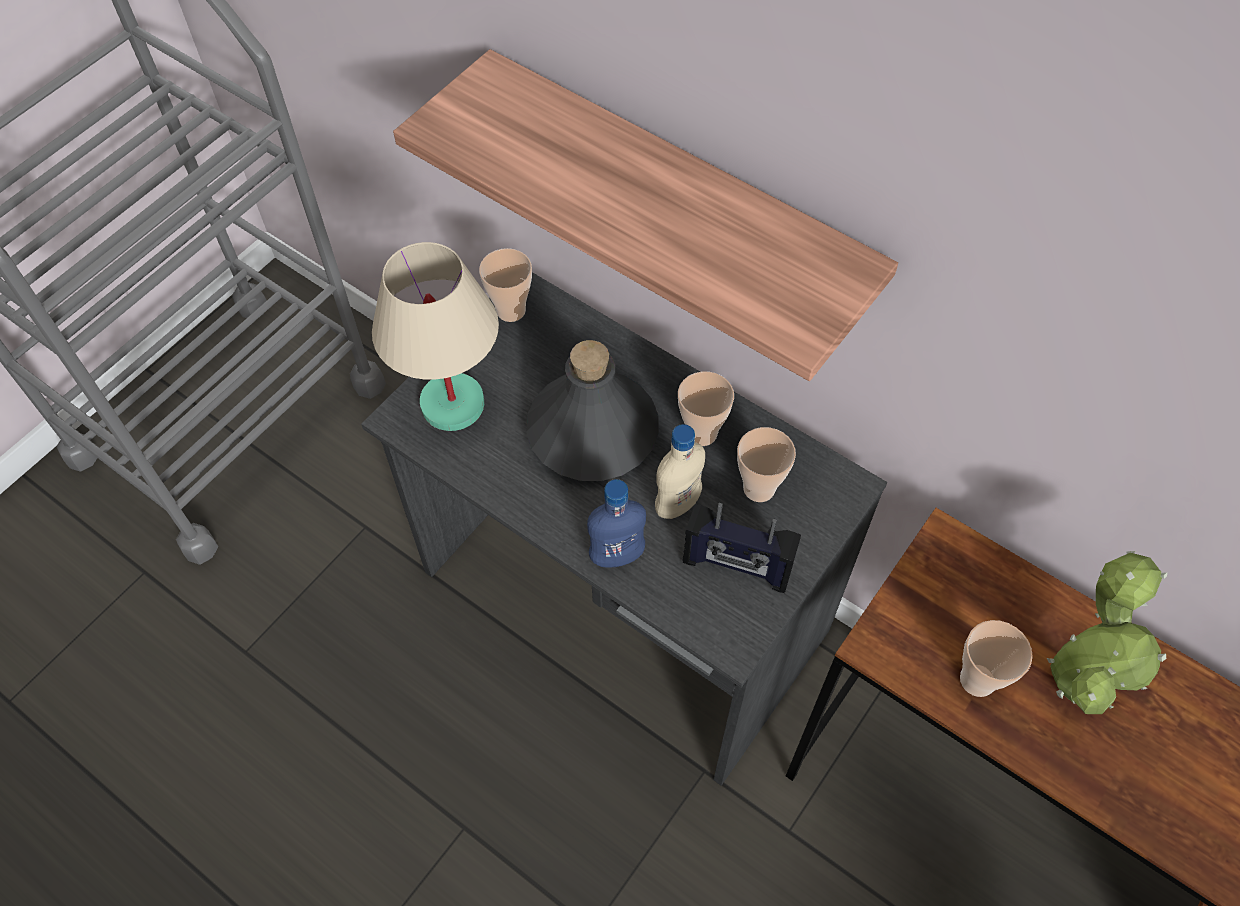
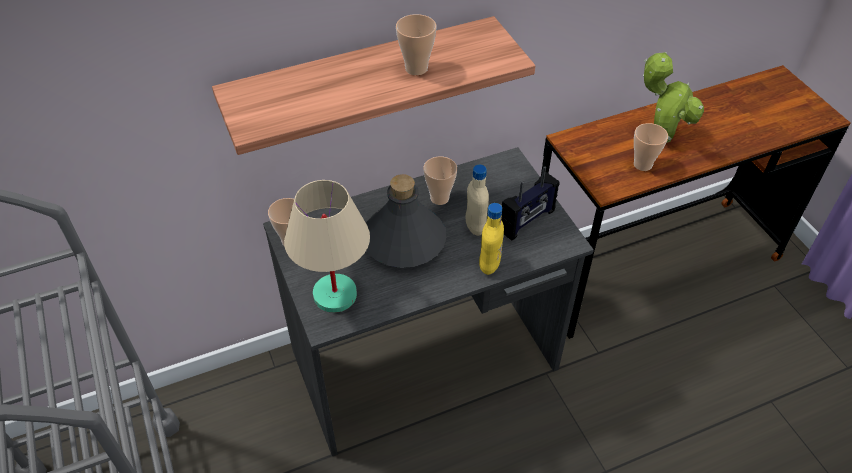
camera: 60 degrees left, 10 degrees down
(617, 555) = (489, 265): blue bottle -> yellow bottle
(759, 488) = (489, 192): cup -> cup (416, 68)

